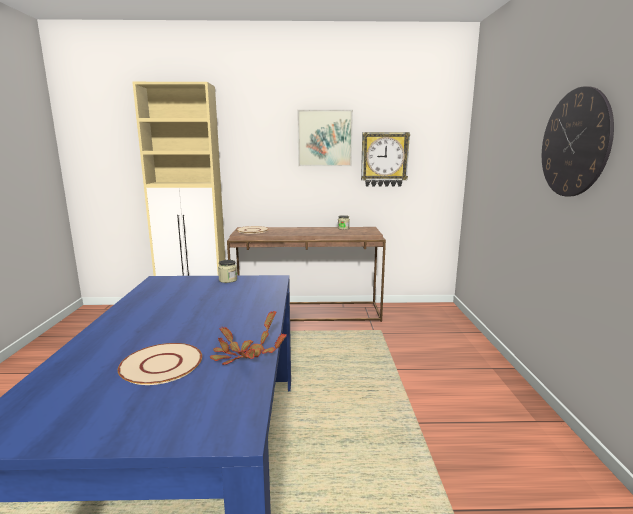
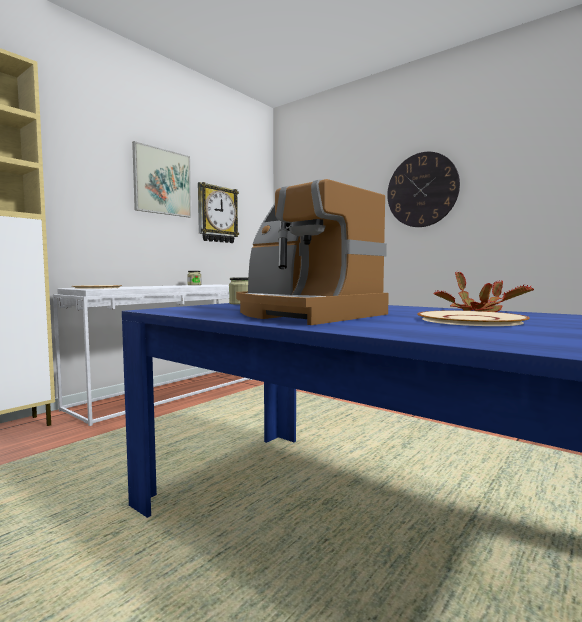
camera: 50 degrees left, 10 degrees down
(162, 314) = (304, 314): none -> coffee machine
(308, 312) = (168, 392): brown console table -> white console table

